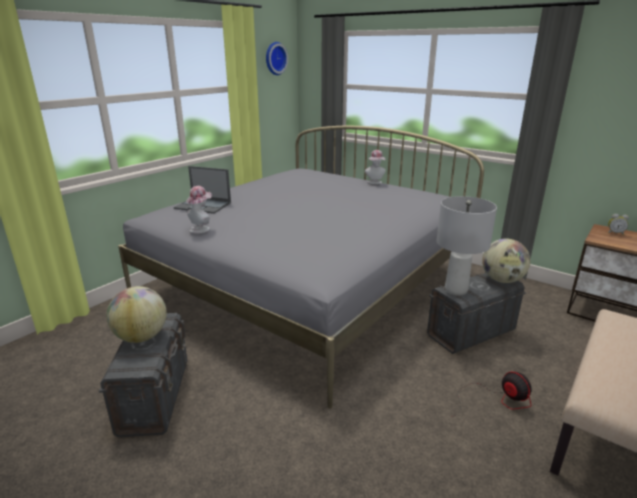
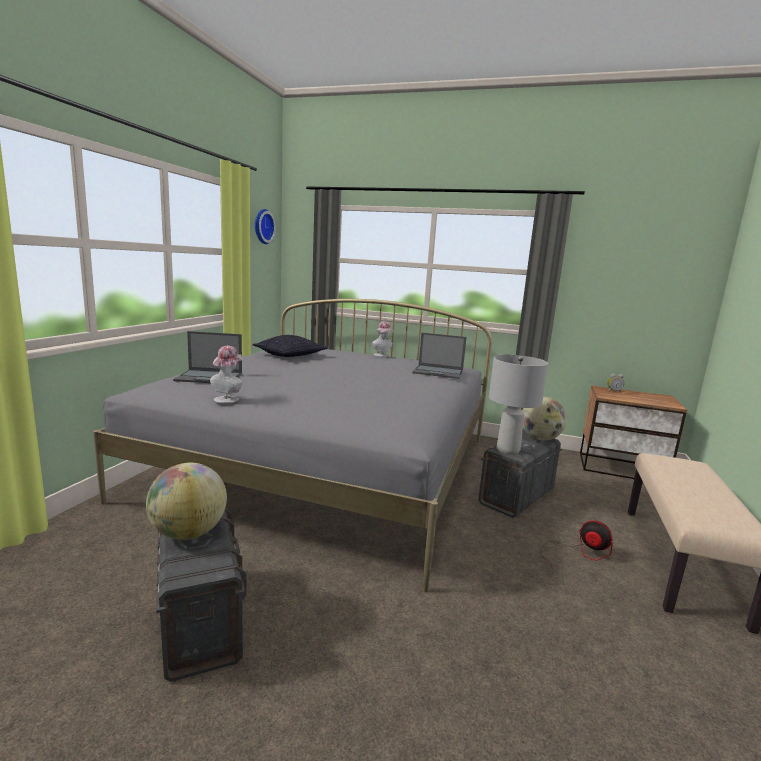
camera: 20 degrees left, 10 degrees down
(287, 182) = (290, 356): none -> pillow
(413, 205) = (438, 372): none -> laptop

